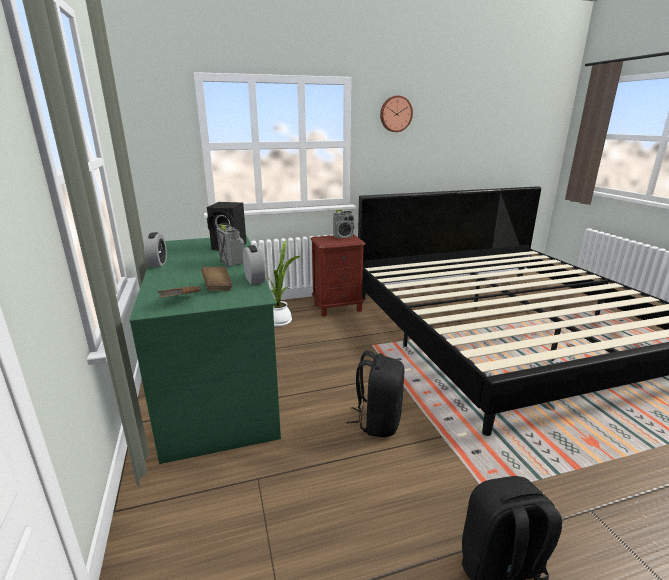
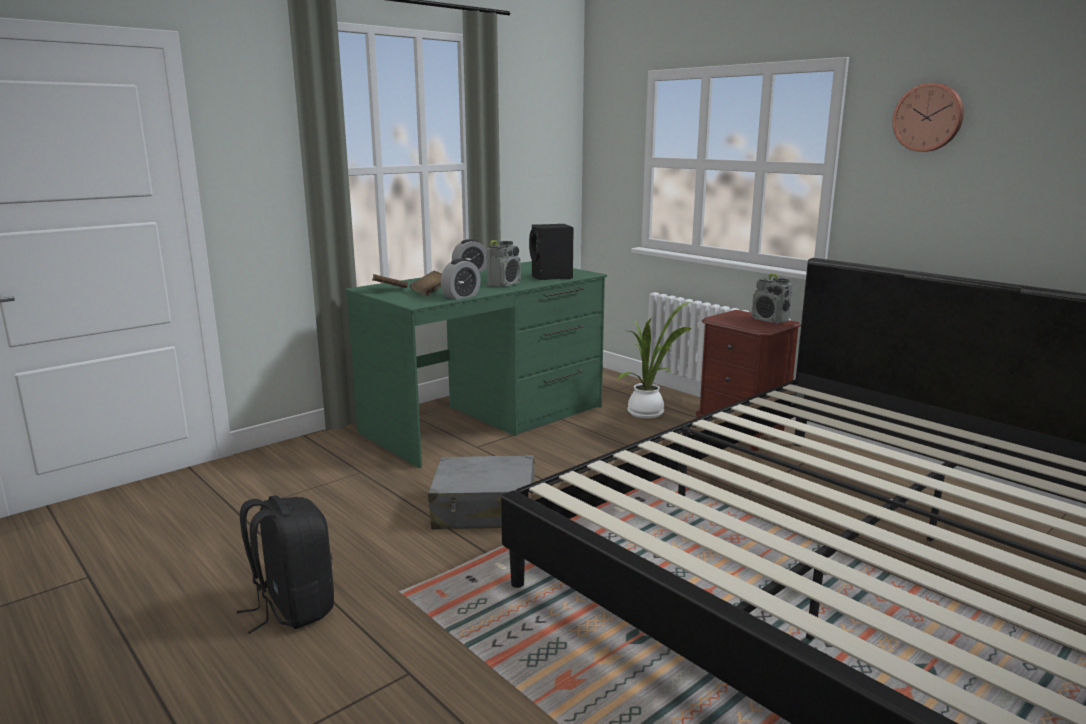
camera: 65 degrees right, 5 degrees down
(378, 421) = (485, 510): black backpack -> grey suitcase

